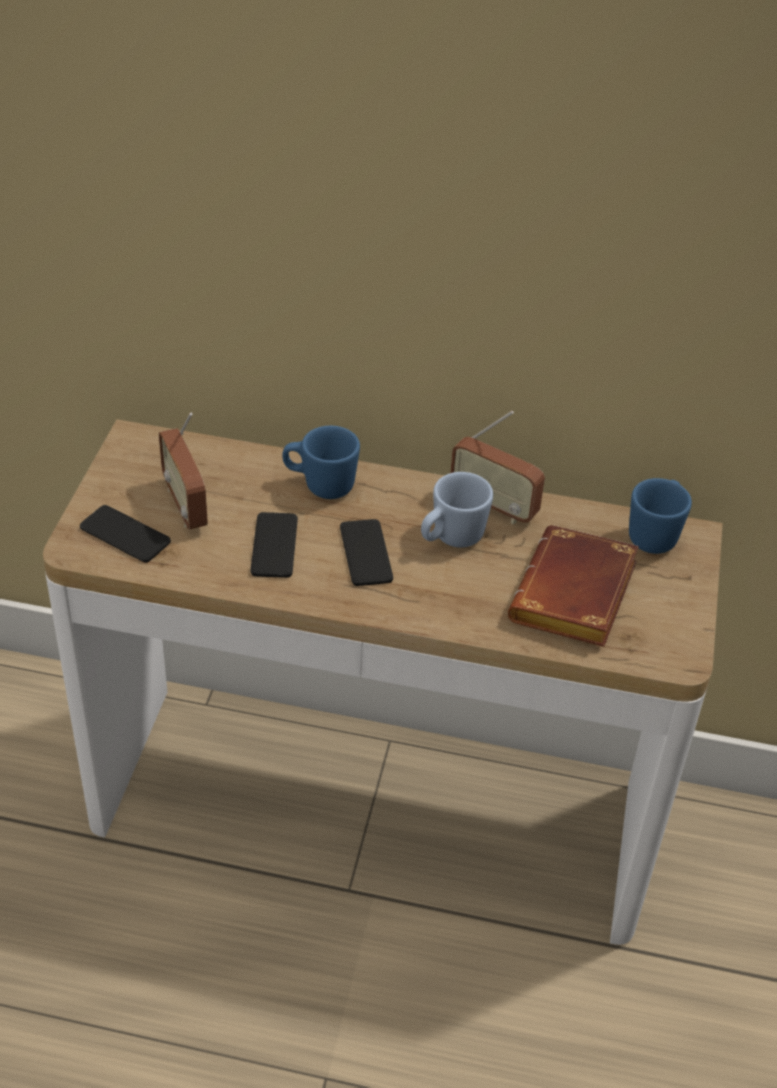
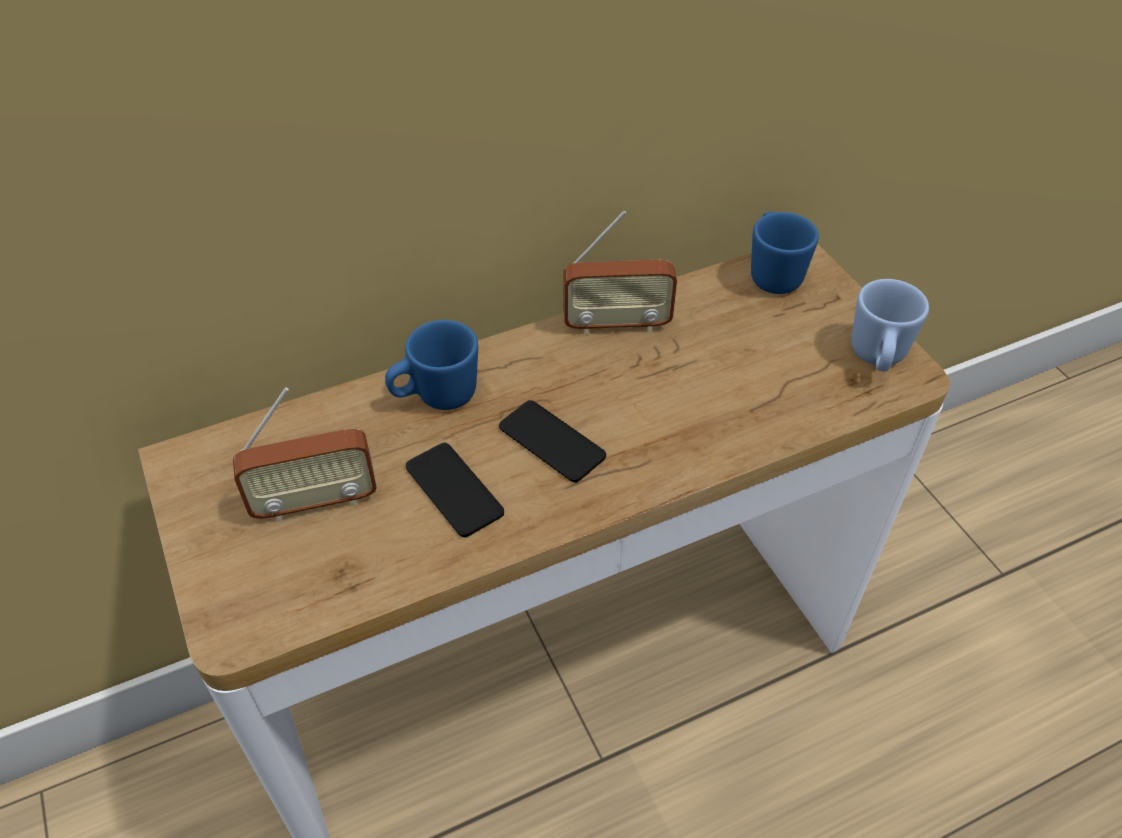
camera: 35 degrees left, 5 degrees up
(125, 535) = (277, 579): phone -> none
(186, 505) = (315, 502): radio -> radio turned 45 degrees counterclockwise
(451, 539) = (613, 378): blue mug -> blue mug (877, 358)
(576, 598) = (776, 371): brown book -> none

